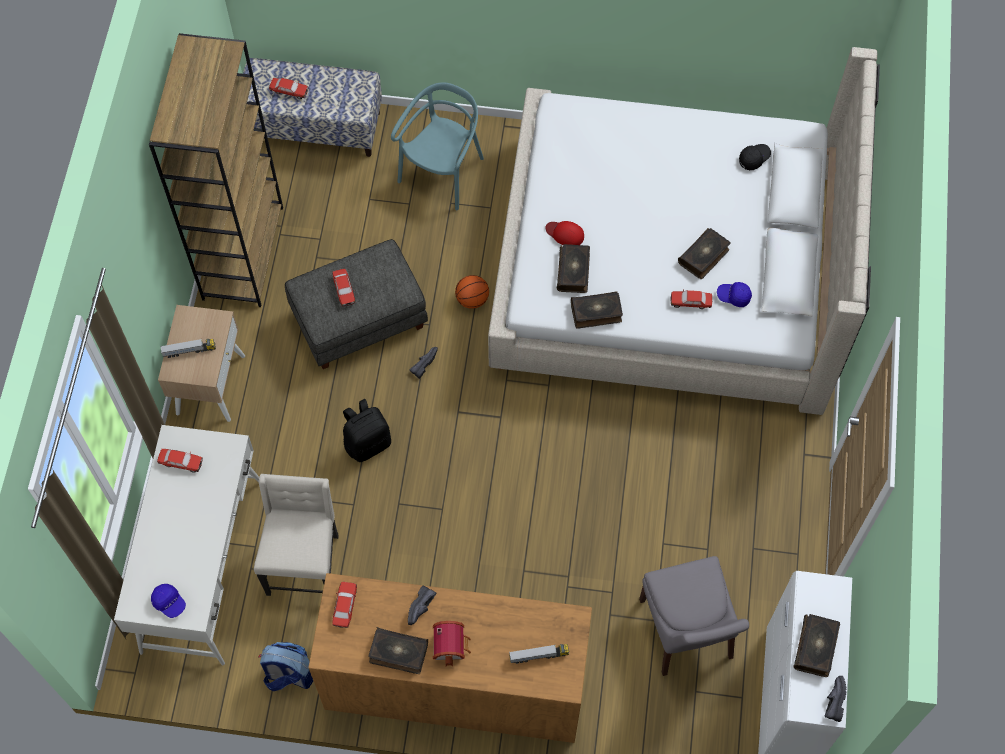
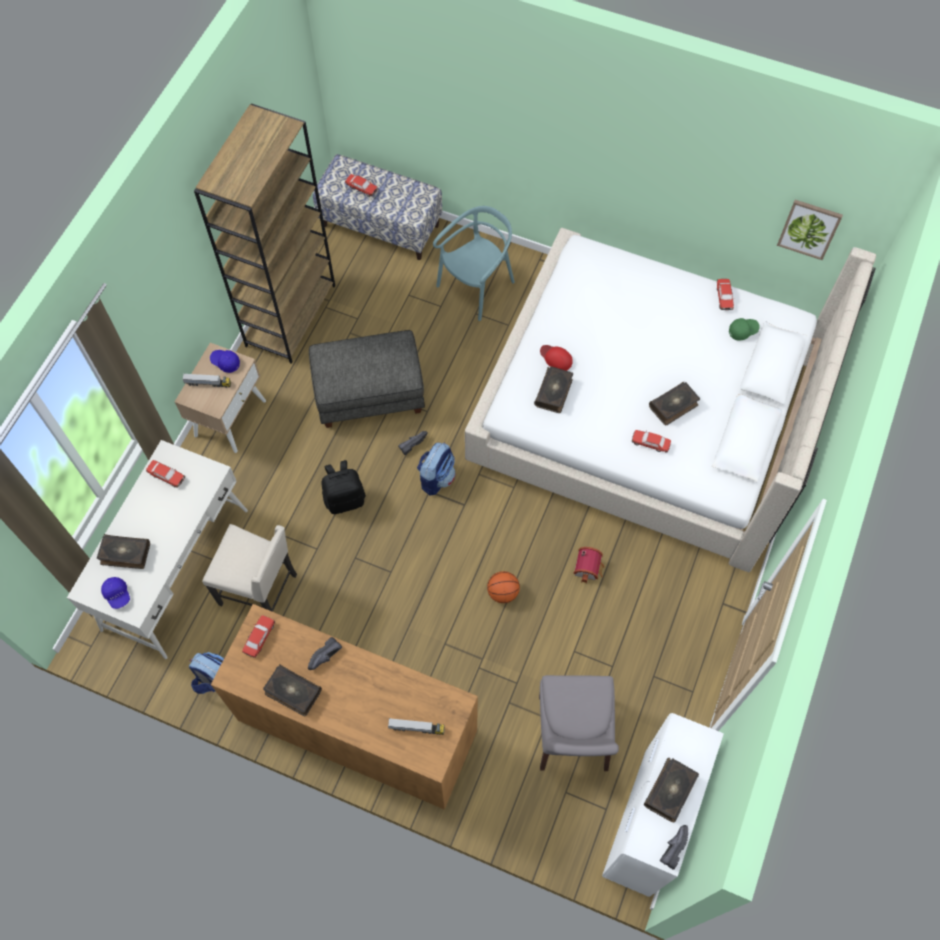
camera: 15 degrees right, 0 degrees up
(304, 563) = (260, 589): beige chair -> beige chair turned 90 degrees clockwise
(344, 290) = (355, 363): toy car -> toy car (724, 297)
(451, 645) = (341, 697): toy house -> toy house (589, 568)
(461, 395) = (436, 477): none -> backpack
(472, 300) = (469, 399): basketball -> basketball (502, 592)
(596, 313) = (563, 433): book -> book (125, 554)
(733, 296) = (690, 447): blue cap -> blue cap (225, 362)
(754, 158) = (742, 331): black cap -> green cap
(800, 36) = (809, 229): none -> picture

